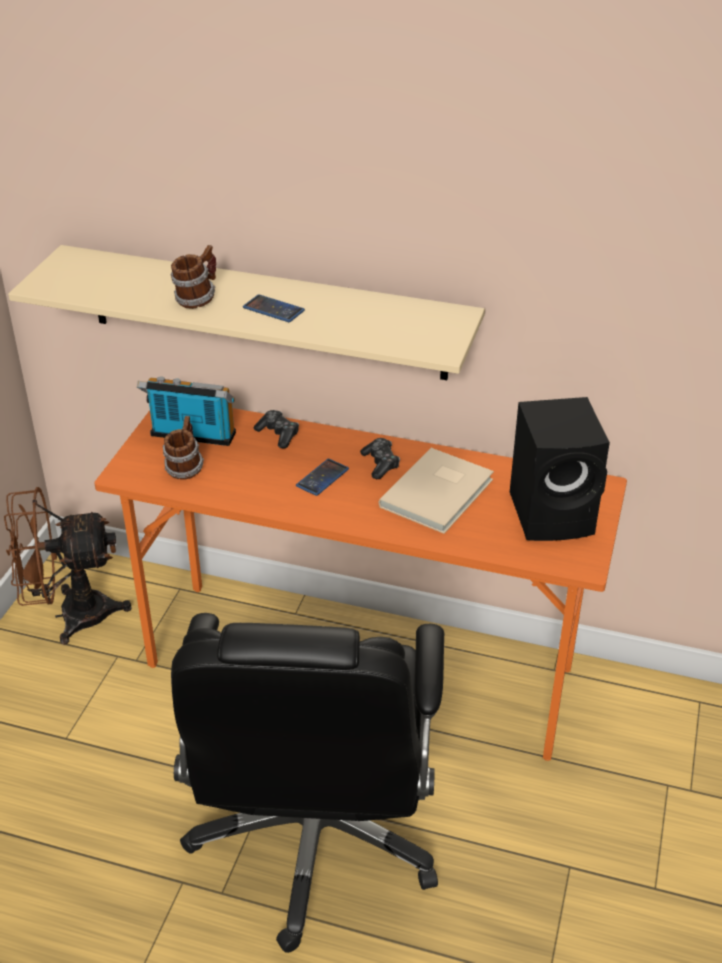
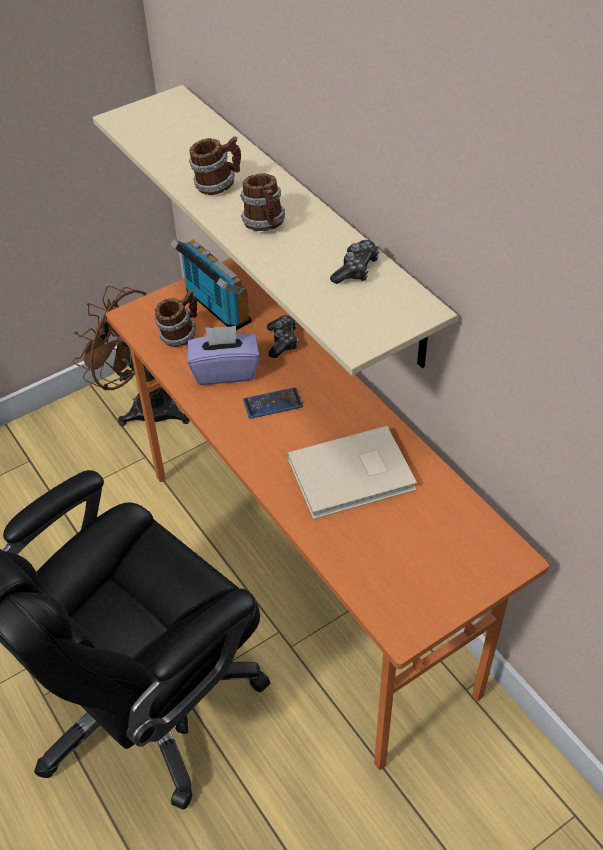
camera: 40 degrees right, 10 degrees up
(255, 474) = (225, 371): none -> purple tissue box
(273, 309) = (265, 225): phone -> mug
(380, 464) = (334, 417): game controller -> game controller (356, 269)
(554, 514) = (433, 560): black speaker -> none

